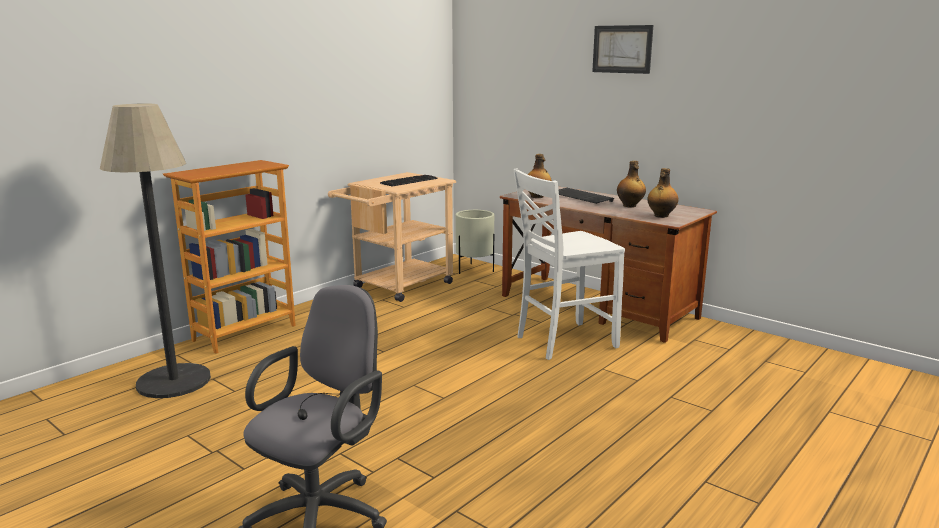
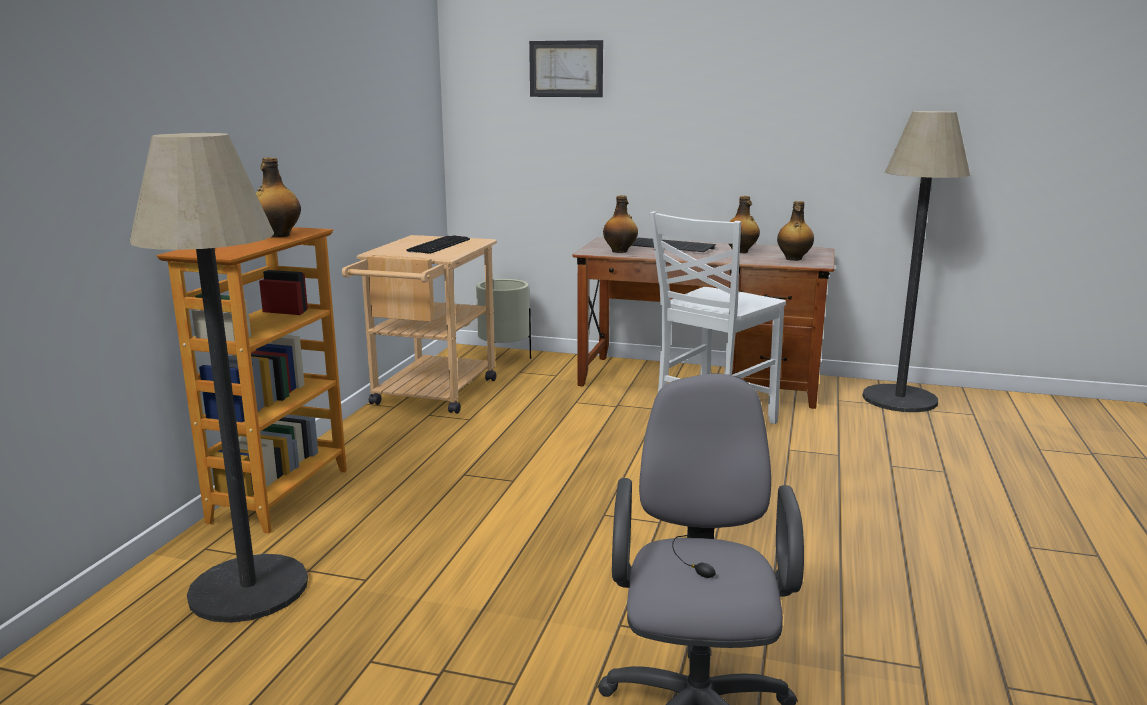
camera: 25 degrees left, 0 degrees up
(248, 167) = (277, 235): none -> bottle
(622, 49) = (702, 60): picture -> picture (566, 69)
(751, 348) = (899, 399): none -> floor lamp

